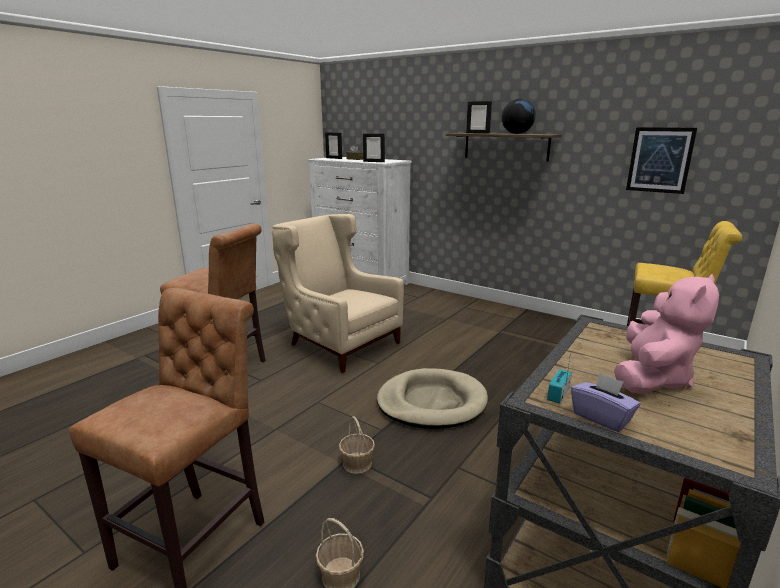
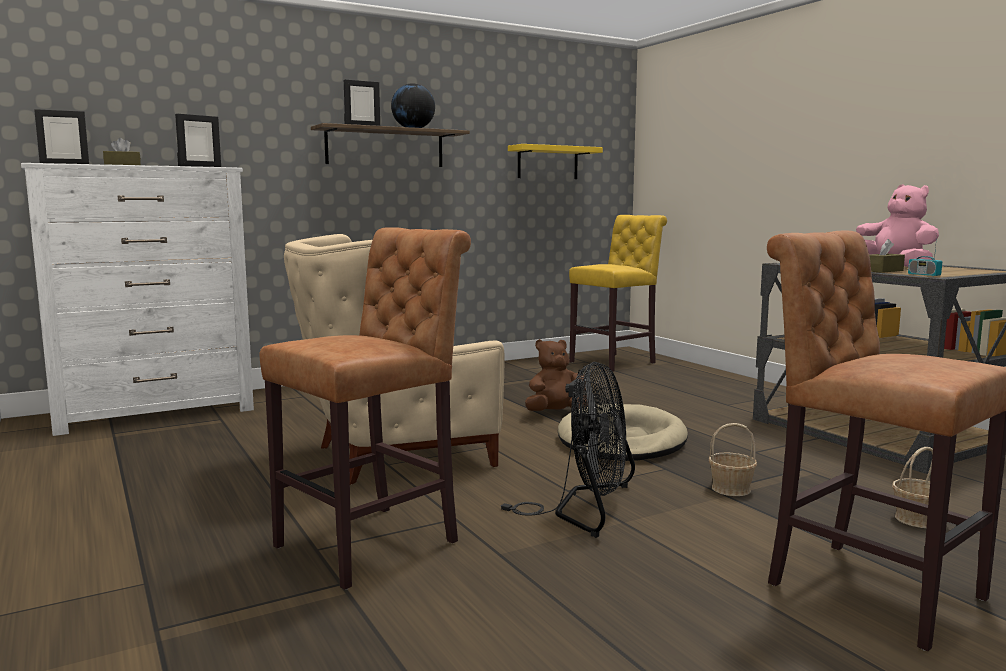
camera: 65 degrees left, 10 degrees down
(292, 412) = (583, 508): none -> black fan
(469, 368) = (557, 413): none -> brown plush toy
(573, 371) = (883, 271): none -> brown tissue box
(601, 417) = (959, 273): purple tissue box -> none
(660, 160) = (547, 163): picture -> yellow shelf

